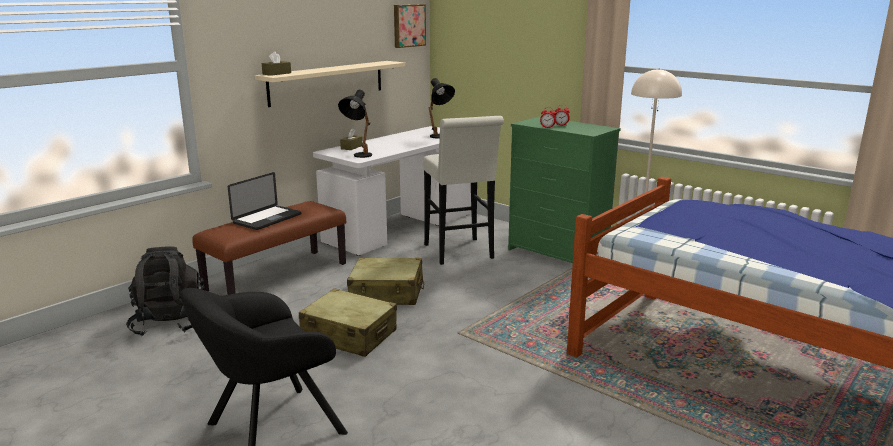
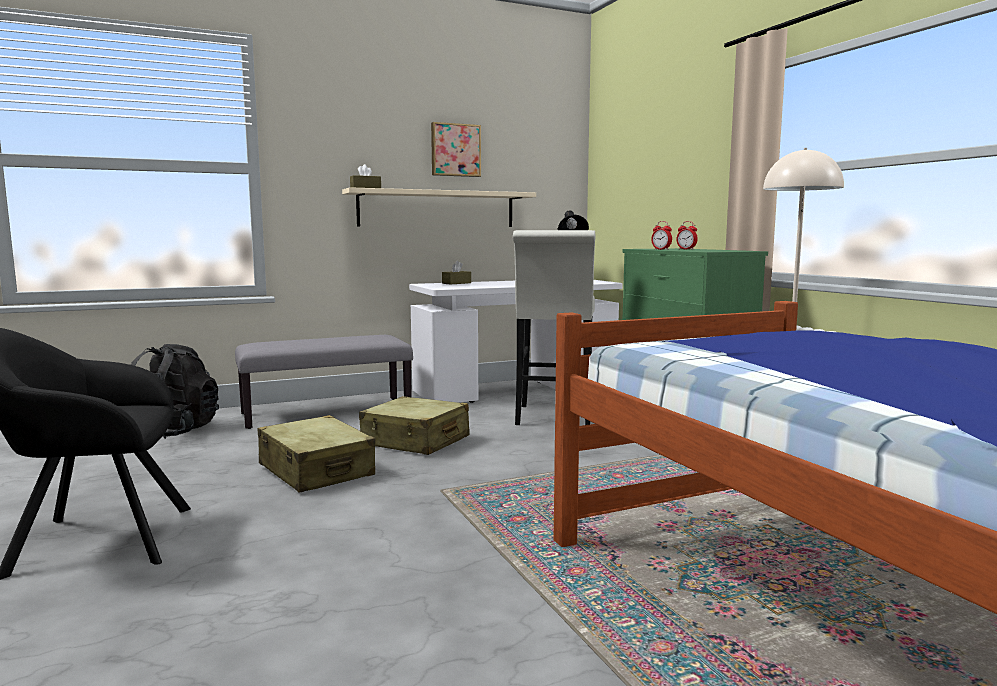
camera: 25 degrees right, 10 degrees down
(267, 219) = (317, 340): laptop -> none
(277, 277) = (327, 412): brown bench -> grey bench
(358, 157) = (445, 287): black table lamp -> none
(408, 25) = (555, 156): picture -> picture (455, 150)

